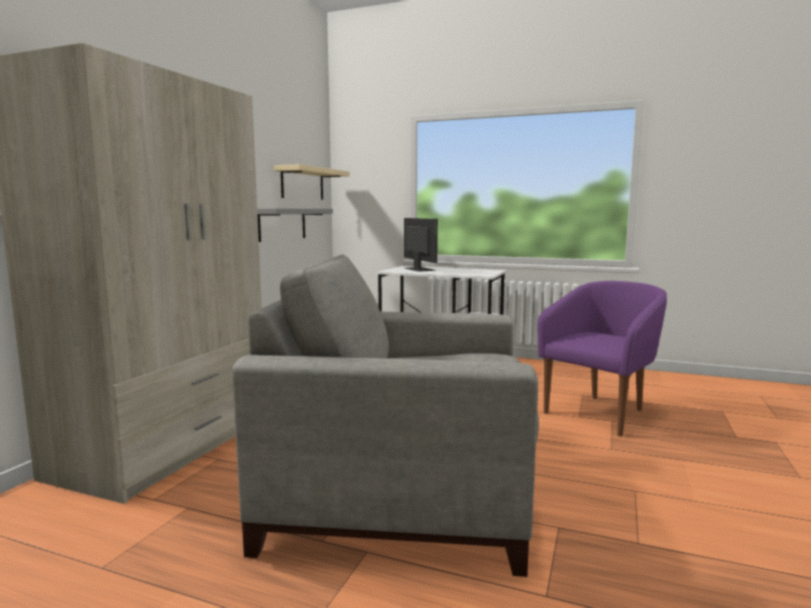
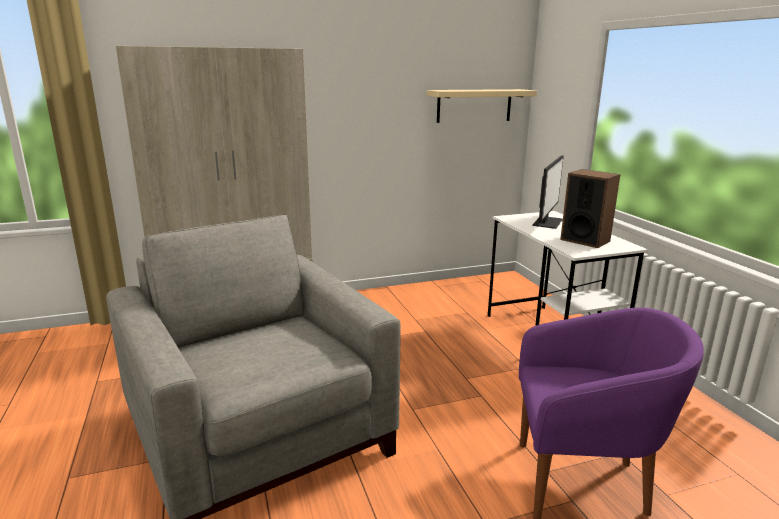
camera: 50 degrees right, 10 degrees up
(282, 224) = (435, 149): grey shelf -> none
(468, 271) = (585, 240): none -> speaker

